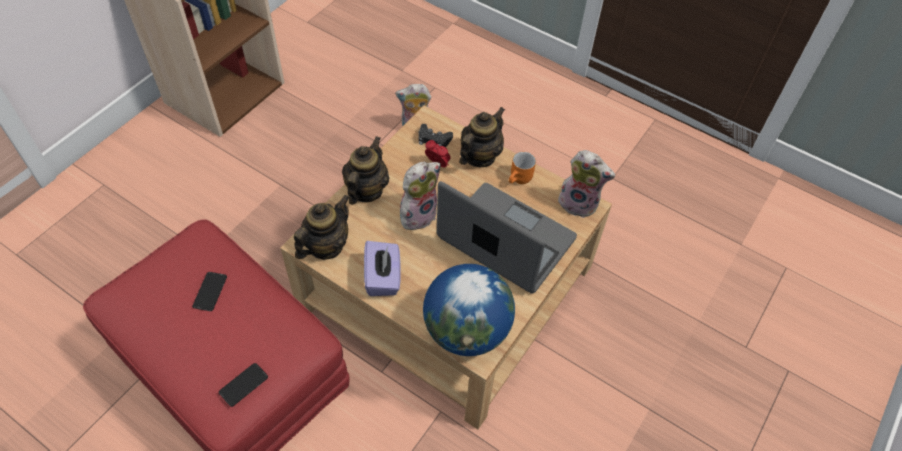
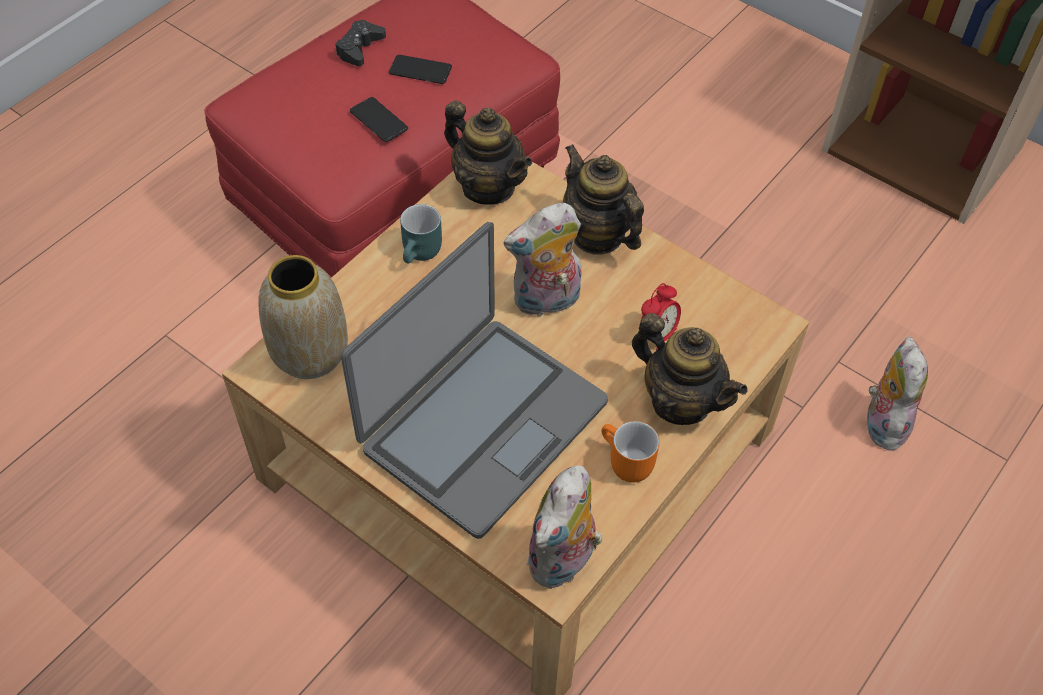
camera: 95 degrees right, 0 degrees up
(243, 385) = (277, 112): phone -> phone (378, 120)
(366, 190) = (597, 235): teapot -> teapot turned 150 degrees counterclockwise
(383, 278) = (422, 253): purple tissue box -> turquoise mug
(418, 214) = (546, 302): plush toy -> plush toy turned 105 degrees clockwise
(433, 140) = (719, 332): black game controller -> black game controller (360, 48)
(467, 331) = (310, 354): globe -> vase

